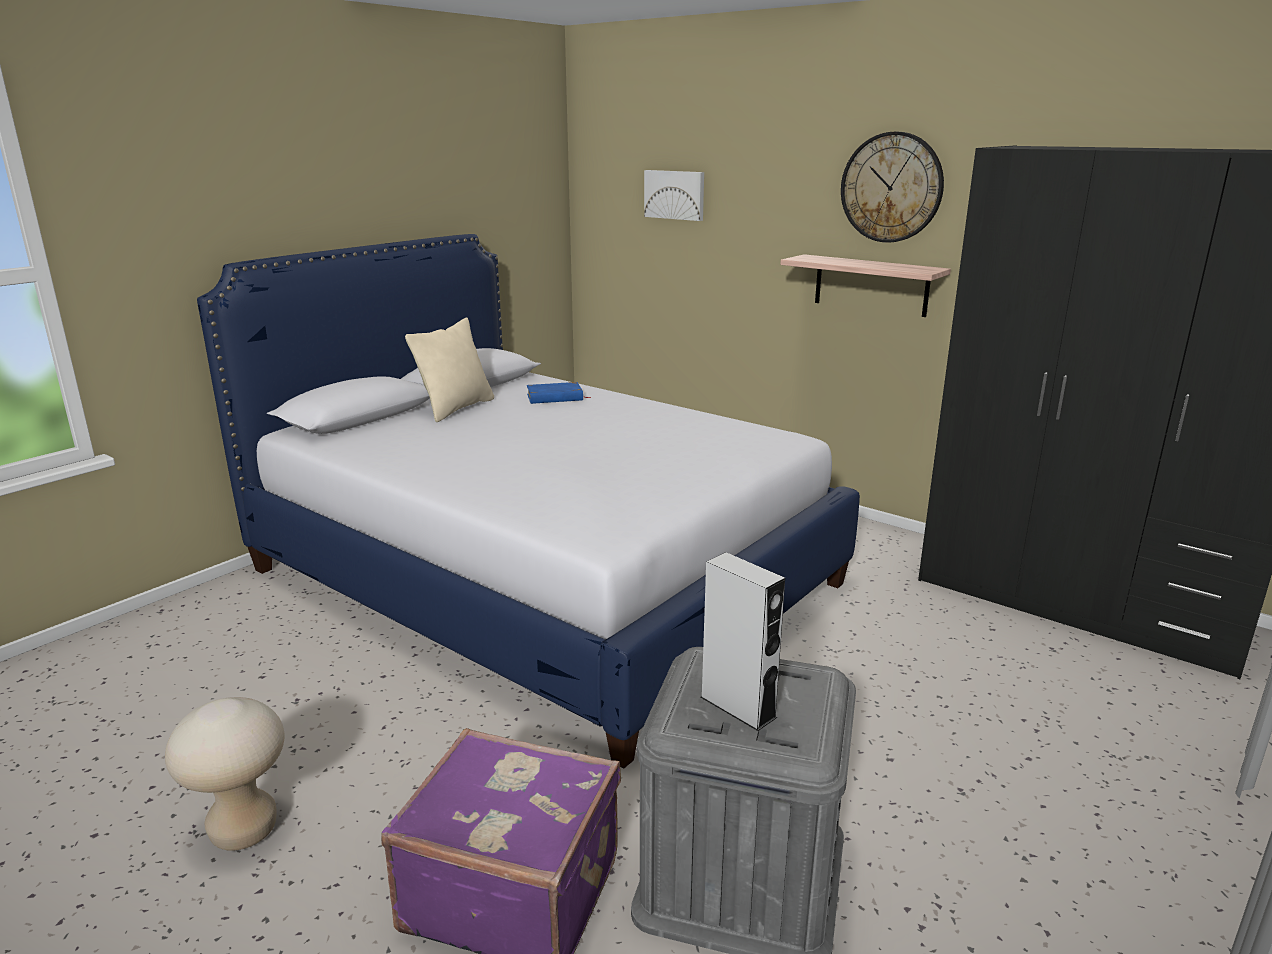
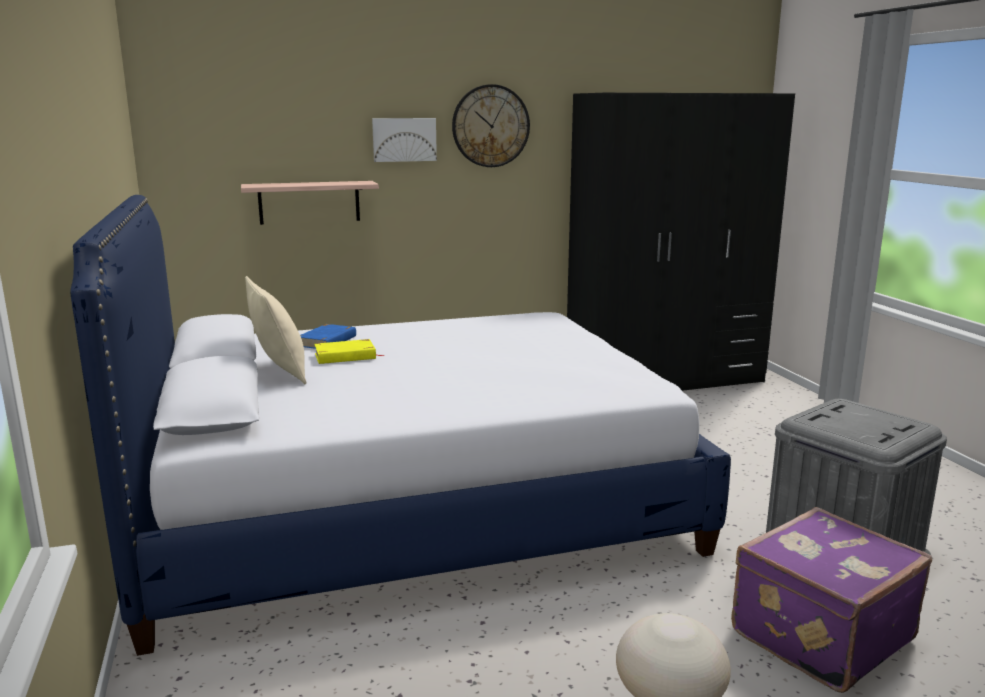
camera: 55 degrees left, 5 degrees down
(523, 413) = (345, 356): none -> yellow book
(675, 194) = (283, 143): picture -> picture (404, 139)
(738, 707) = (868, 426): grey speaker -> none
(871, 285) = (482, 201): shelf -> shelf (309, 202)

